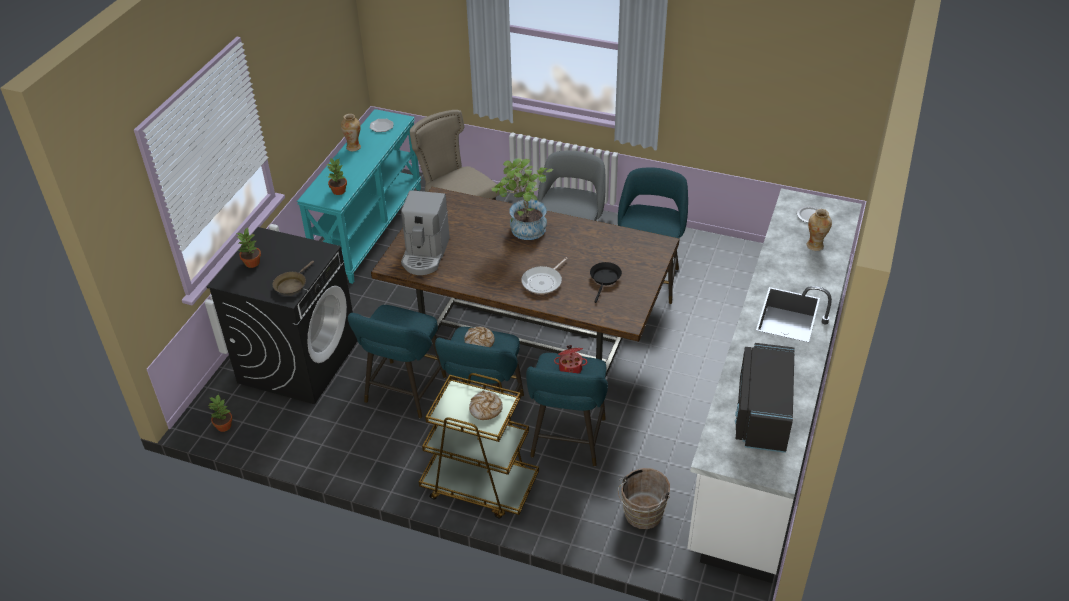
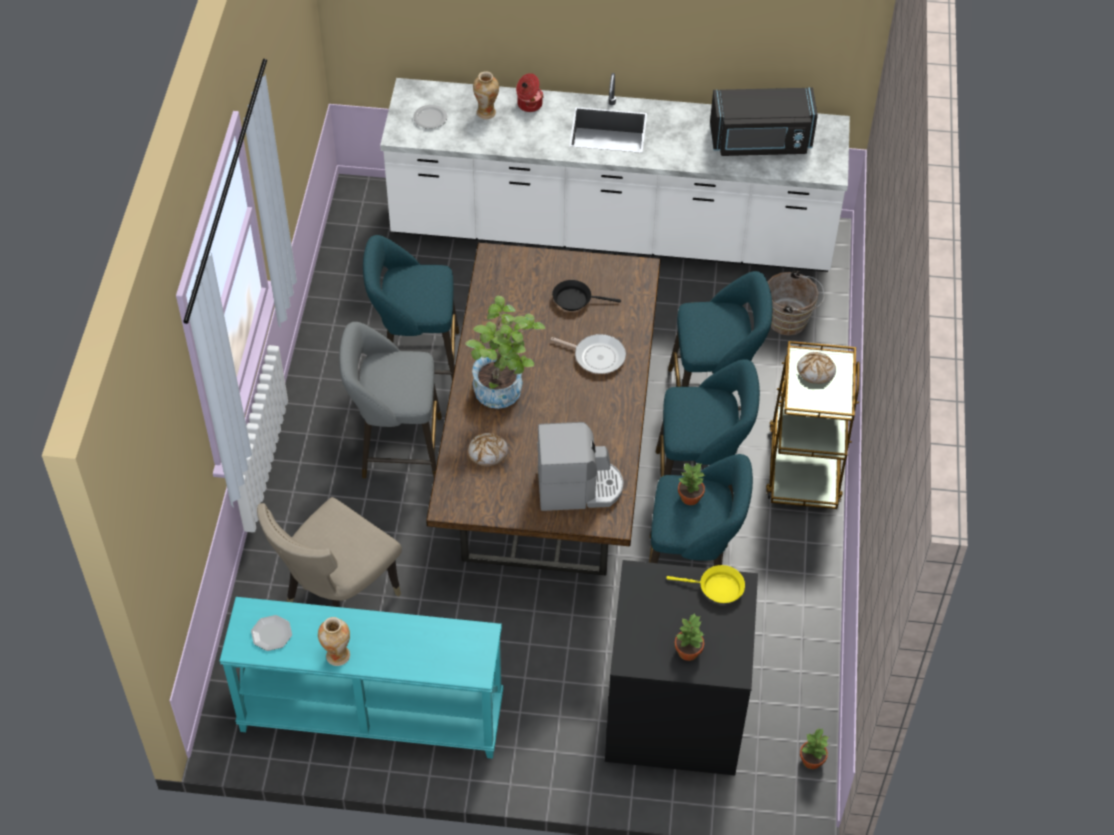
camera: 105 degrees left, 10 degrees up
(292, 285) = (717, 588): brown frying pan -> yellow frying pan
(339, 190) = (455, 640): potted plant -> potted plant (689, 497)
(479, 343) = (696, 417): bread -> bread (488, 453)
(570, 368) = (707, 327): cooking pot -> cooking pot (529, 104)

